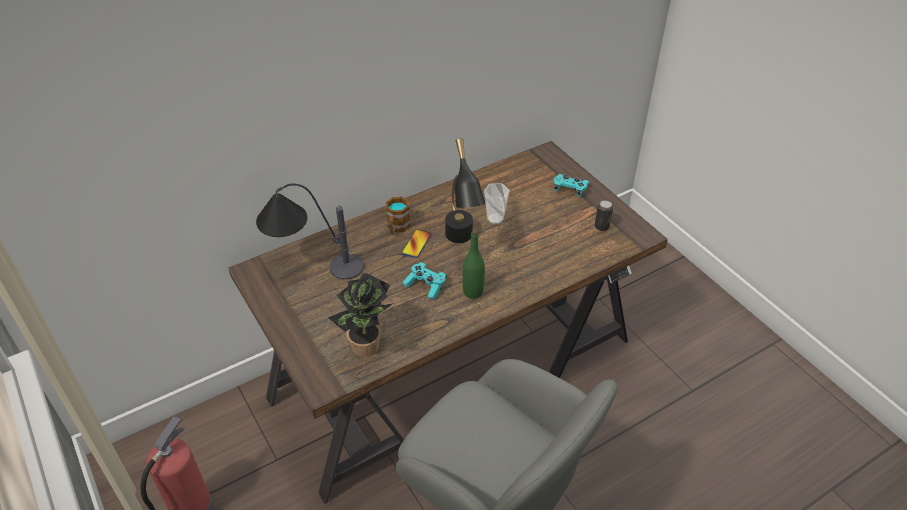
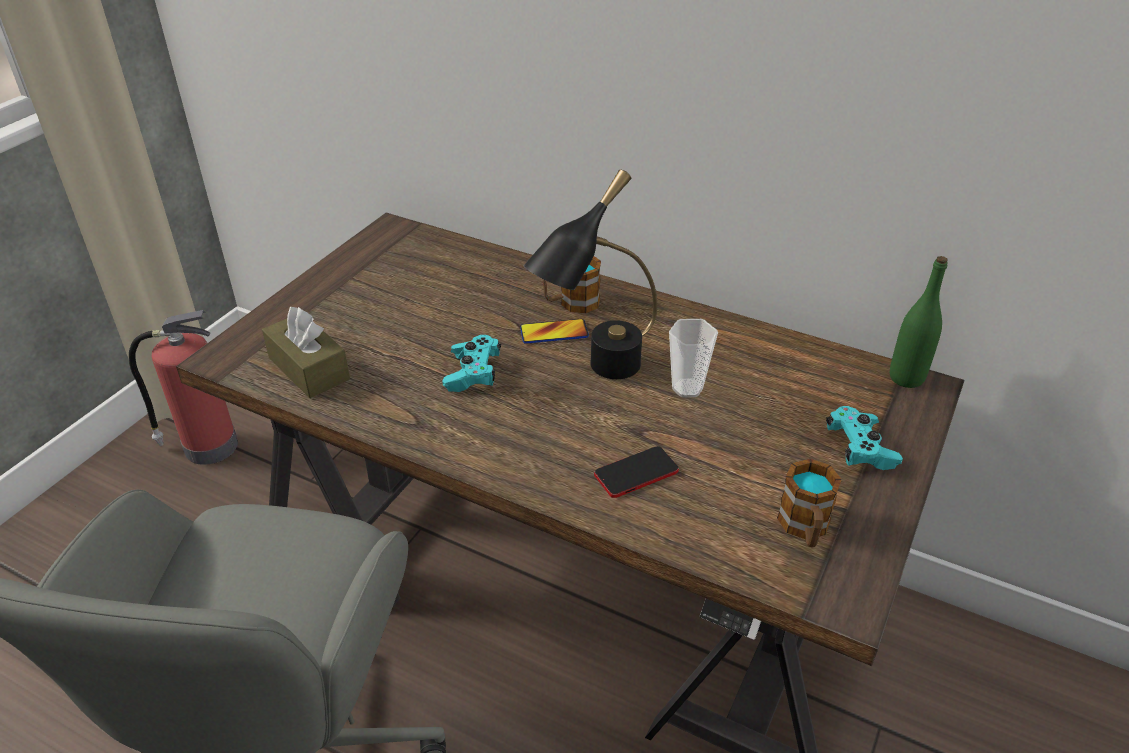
camera: 60 degrees right, 5 degrees down
(311, 265) = (435, 265): table lamp -> none
(367, 349) = (309, 368): potted plant -> brown tissue box
(473, 291) = (497, 425): green bottle -> green bottle (906, 378)
(538, 259) = (636, 473): none -> phone
(602, 226) = (805, 528): can -> mug

